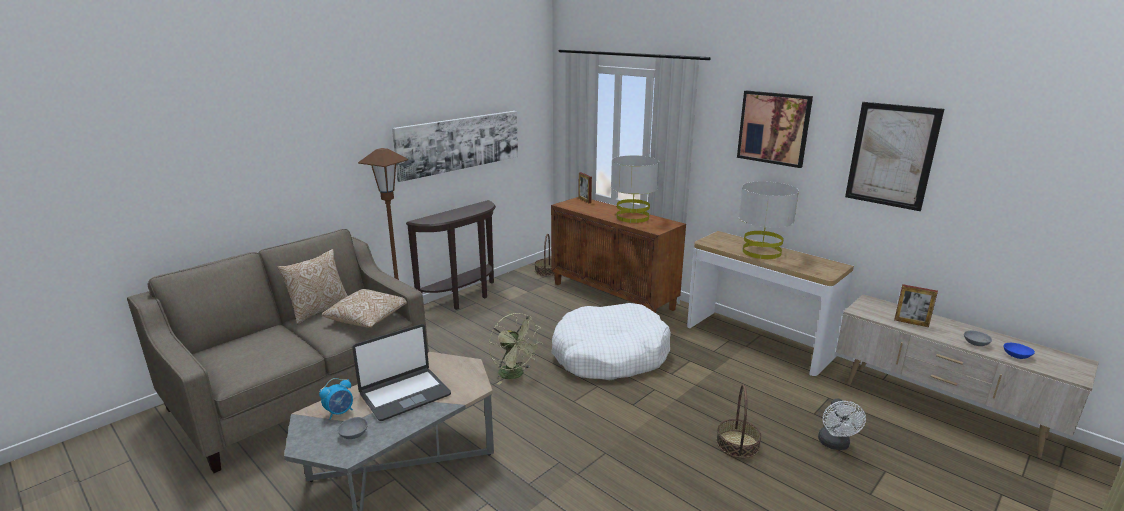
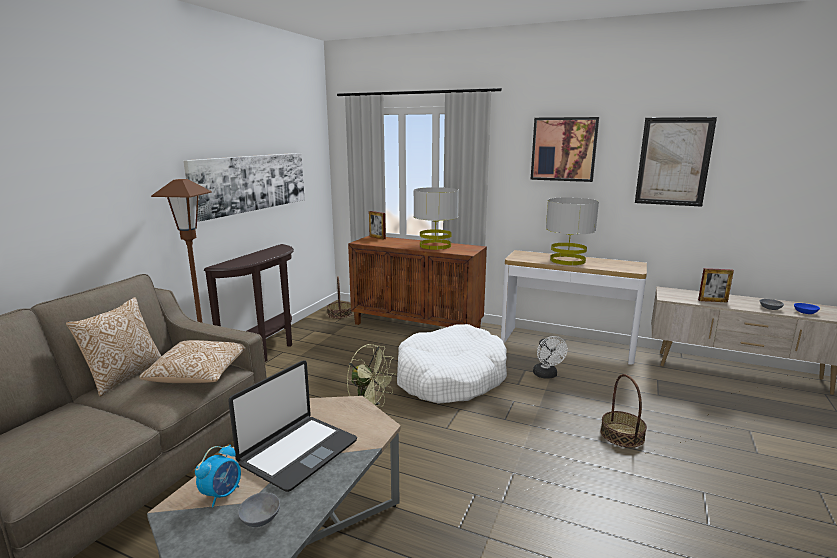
camera: 20 degrees left, 5 degrees down
(835, 444) = (695, 417): white fan -> white fan (546, 375)

